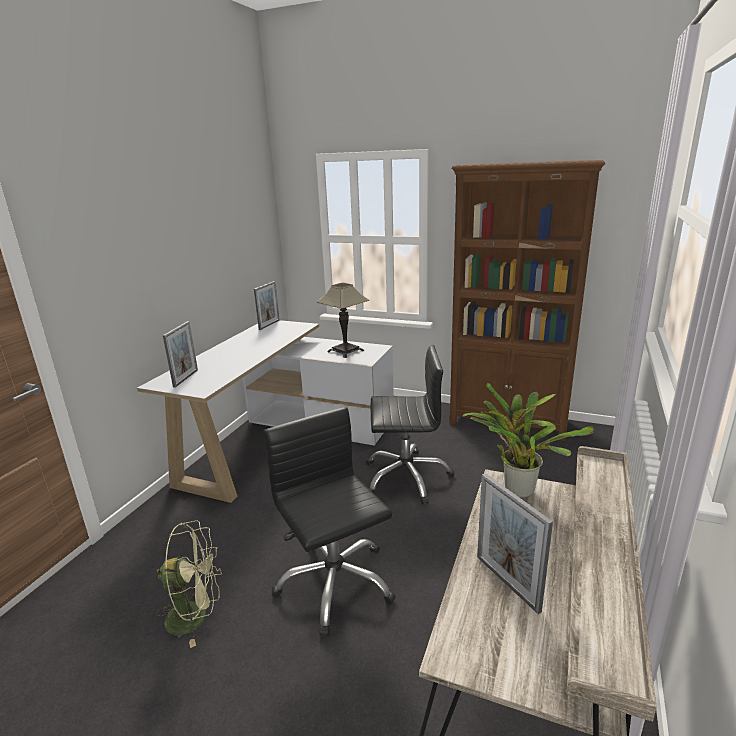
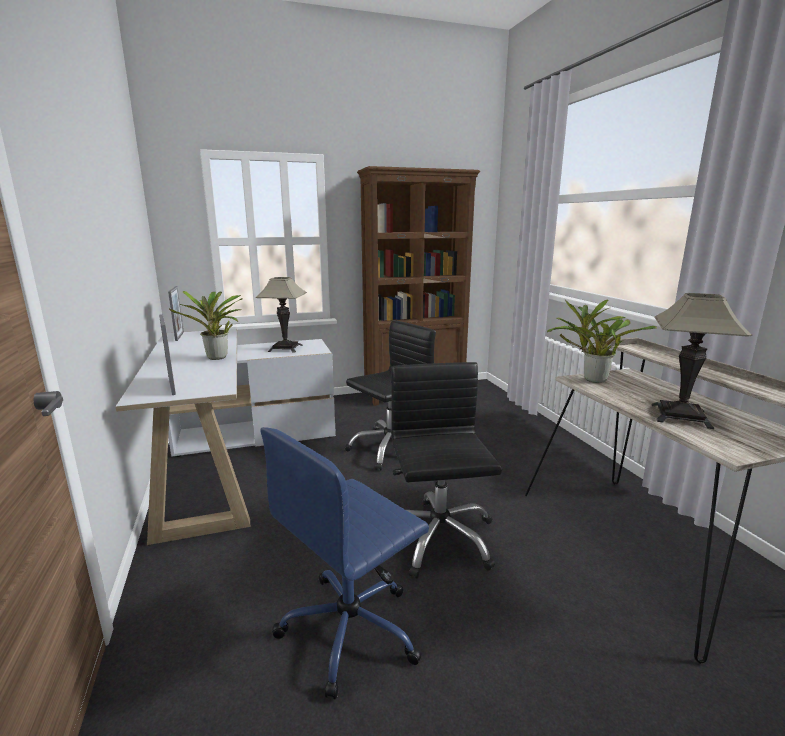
camera: 40 degrees left, 5 degrees down
(196, 616) = (351, 628): green fan -> blue office chair
(251, 357) = (217, 358): none -> potted plant
(335, 583) = (438, 538): black office chair -> black office chair turned 60 degrees clockwise
(507, 583) = (681, 416): picture frame -> table lamp

